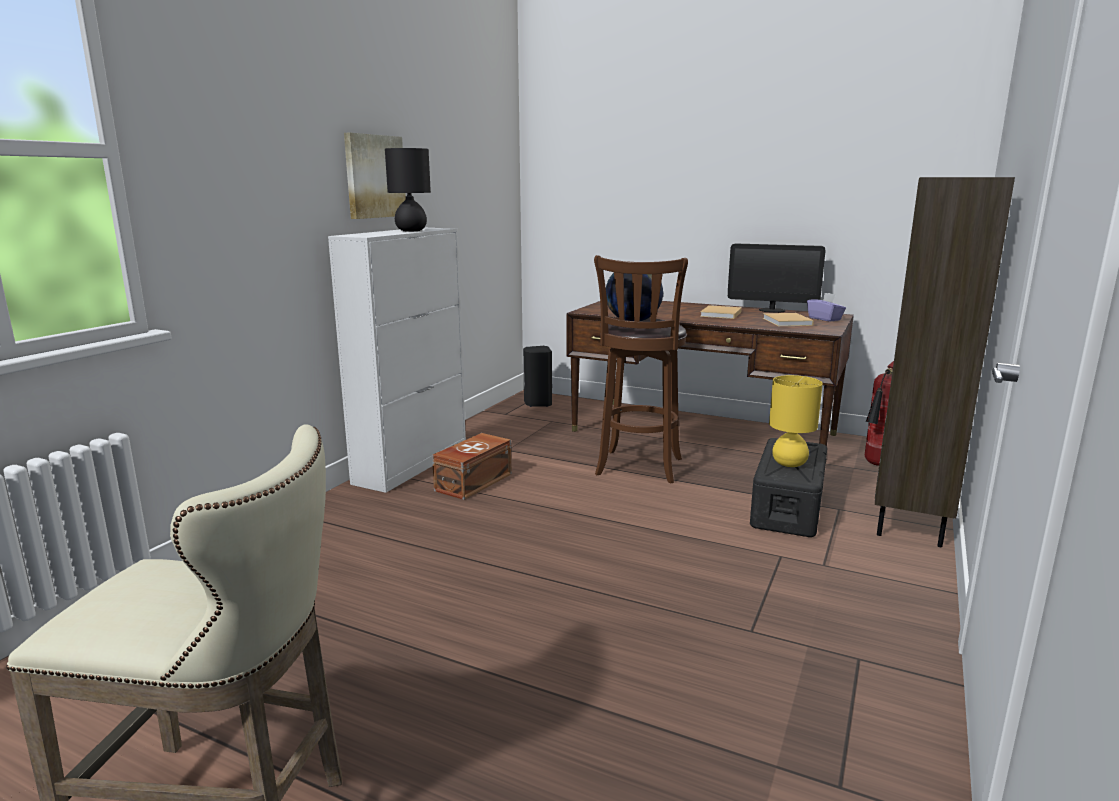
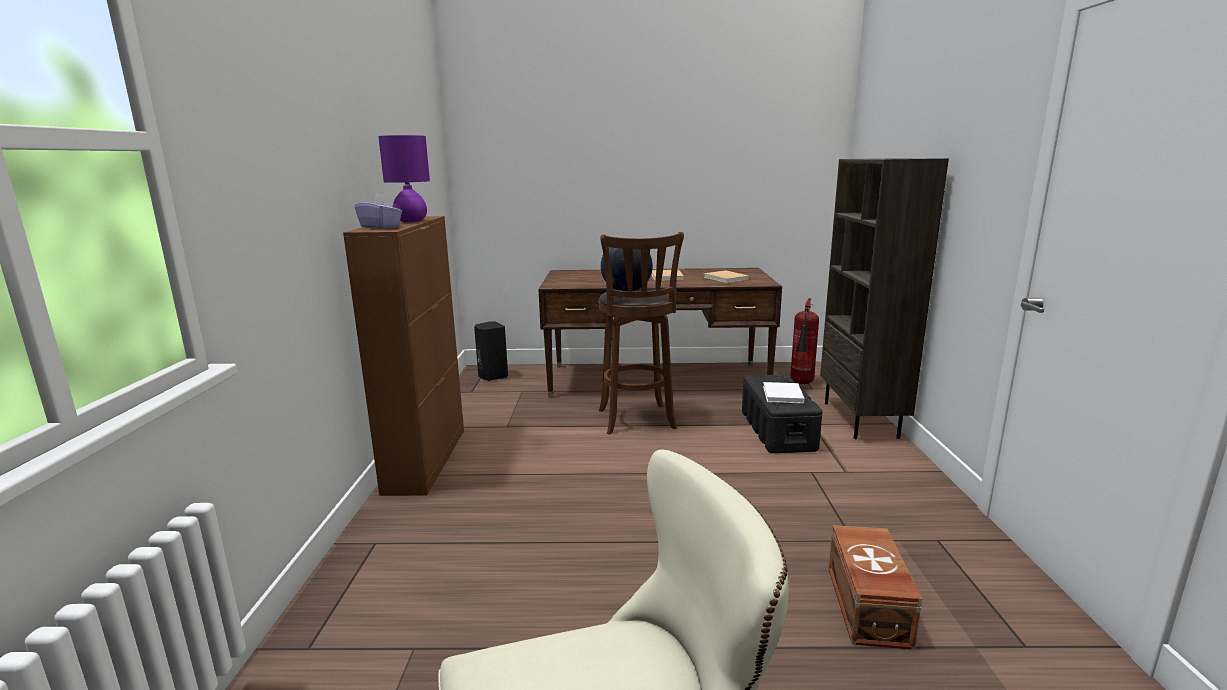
camera: 25 degrees left, 0 degrees up
(374, 176) = (362, 165): picture -> none
(411, 230) = (411, 221): black table lamp -> purple table lamp
(412, 464) = (426, 459): white cabinet -> brown cabinet
(472, 482) = (504, 465): brown storage box -> brown storage box (866, 606)
(772, 310) = (698, 270): monitor -> none
(789, 464) = (783, 395): yellow table lamp -> white book
(825, 319) = (747, 273): purple tissue box -> purple tissue box (380, 227)

